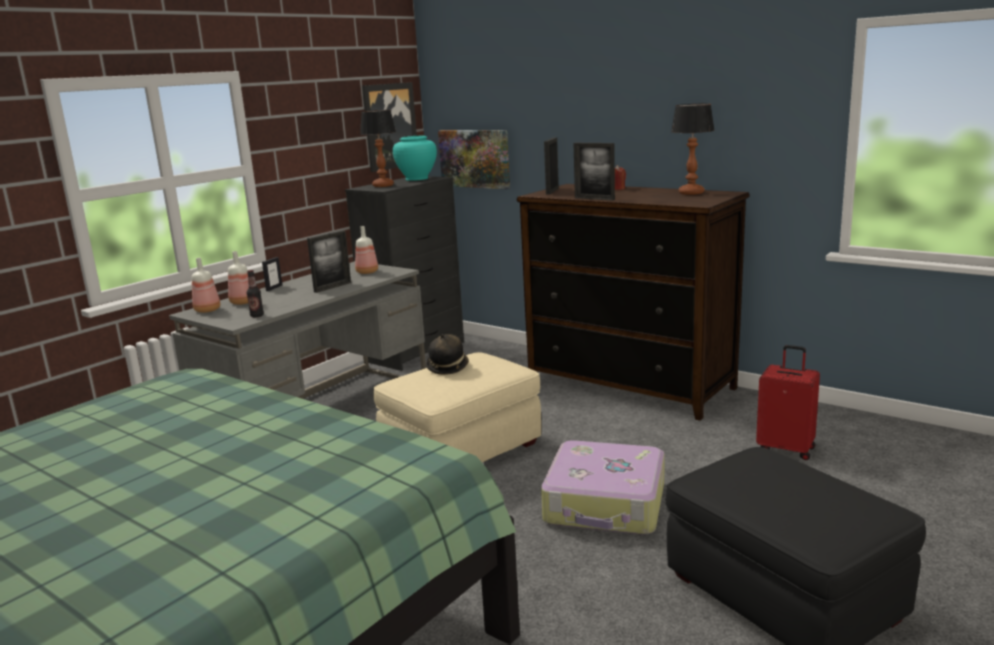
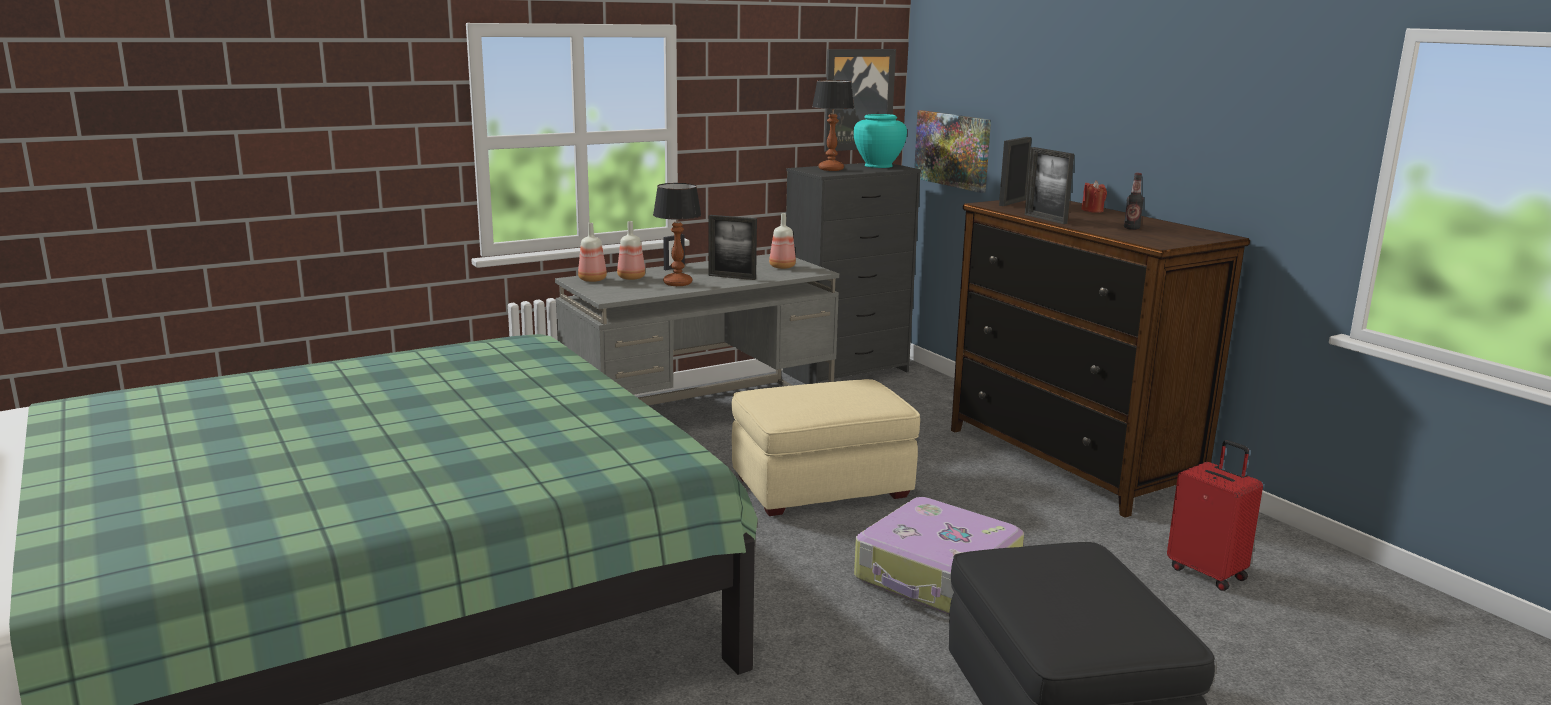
camera: 20 degrees right, 0 degrees up
(257, 316) = (633, 293): bottle -> bottle (1131, 228)
(332, 287) = (732, 277): picture frame -> picture frame turned 45 degrees clockwise
(447, 367) = (820, 388): hat -> none
(691, 193) = (1173, 229): table lamp -> table lamp (678, 283)

